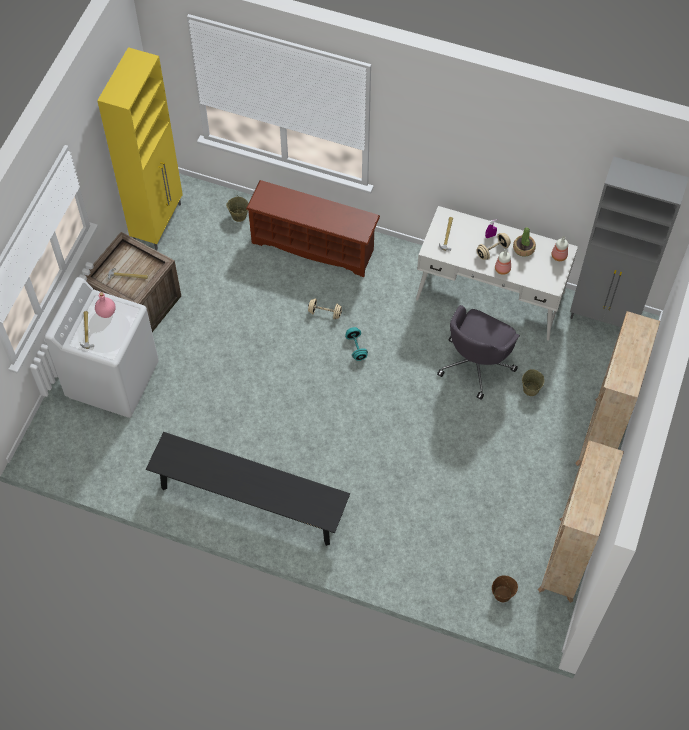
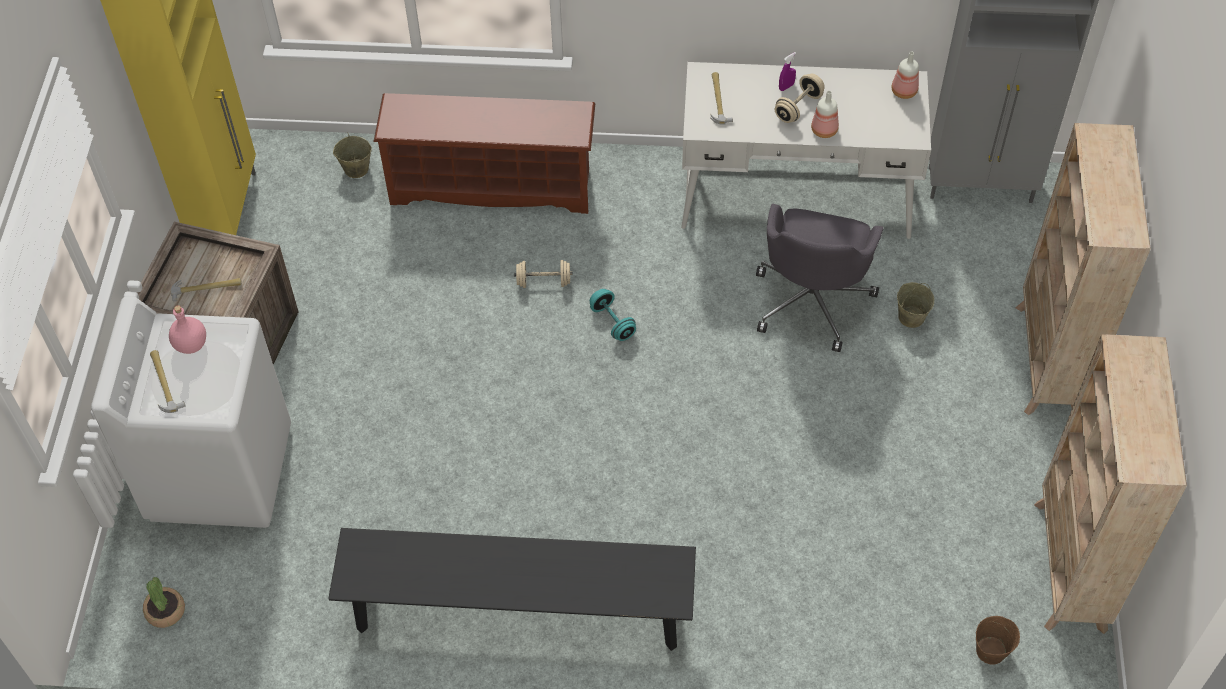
camera: 15 degrees left, 5 degrees down
(524, 248) = (845, 93): potted plant -> potted plant (166, 611)

